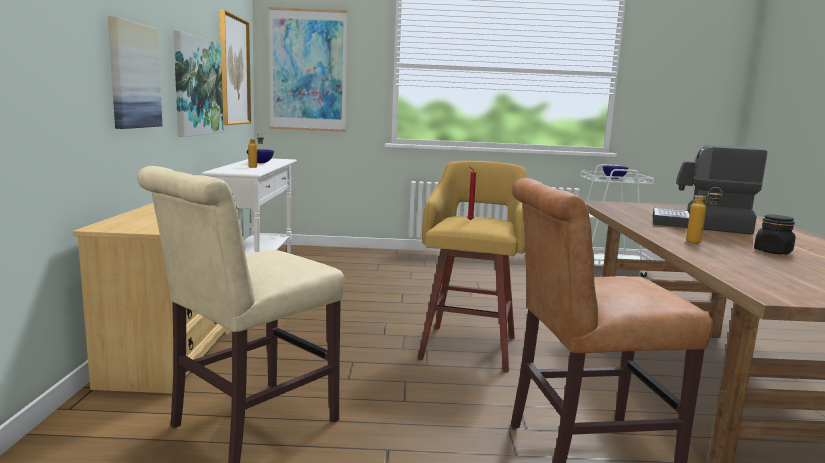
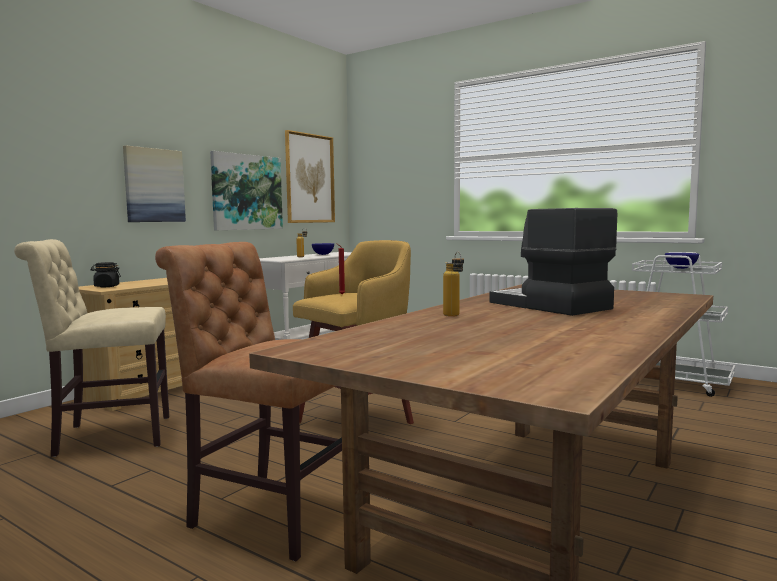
camera: 35 degrees right, 5 degrees down
(308, 70) = (386, 173): picture -> none
(773, 252) = (503, 327): black jar -> black jar (106, 286)

